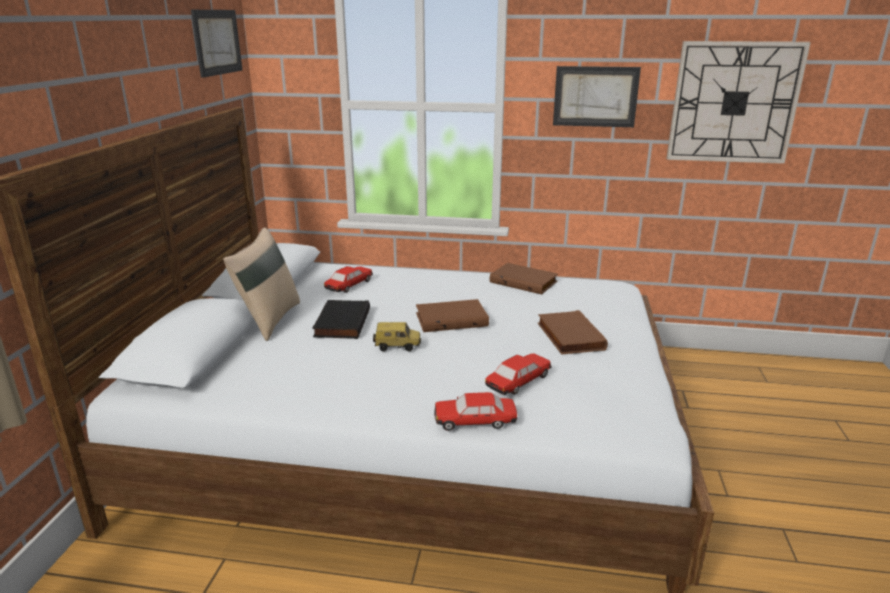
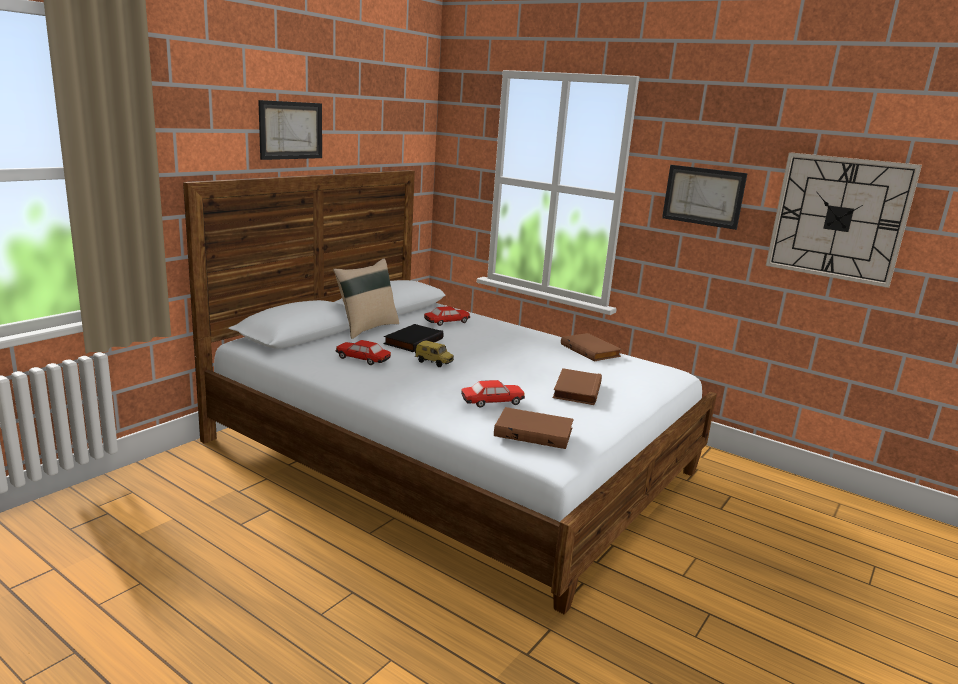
camera: 25 degrees right, 5 degrees down
(217, 42) = (403, 119): picture -> picture (291, 130)
(451, 319) = (496, 358): brown book -> brown book (534, 431)
(475, 421) = (433, 414): toy car -> toy car (363, 359)

